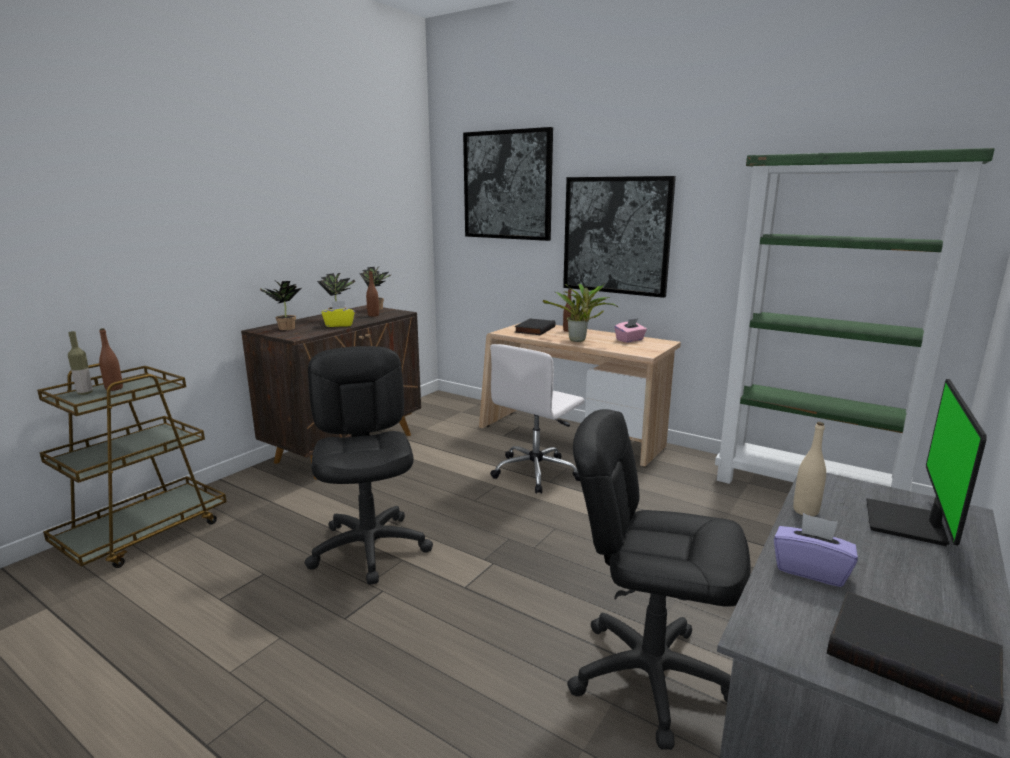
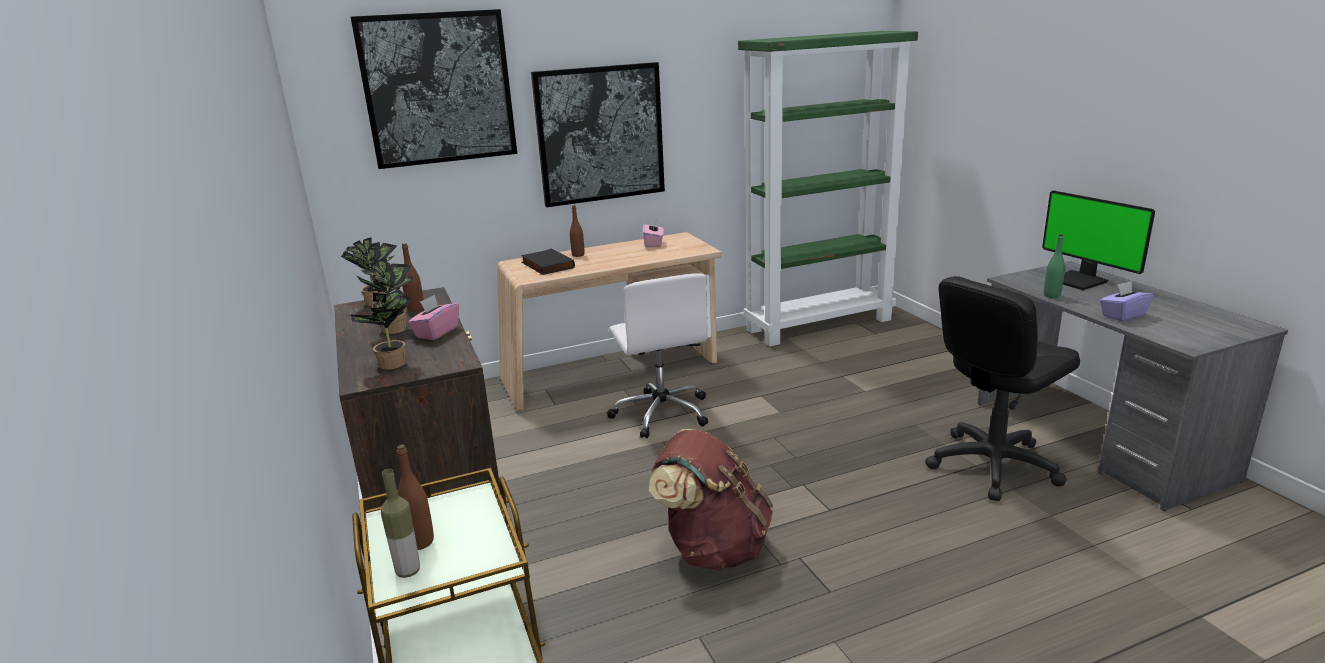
camera: 55 degrees left, 5 degrees up
(339, 325) = (436, 332): yellow tissue box -> pink tissue box
(370, 548) = (713, 548): black office chair -> brown backpack
(579, 340) = (623, 259): potted plant -> none
(805, 511) = (1051, 295): beige bottle -> green bottle
(912, 657) = (1209, 322): black book -> none

